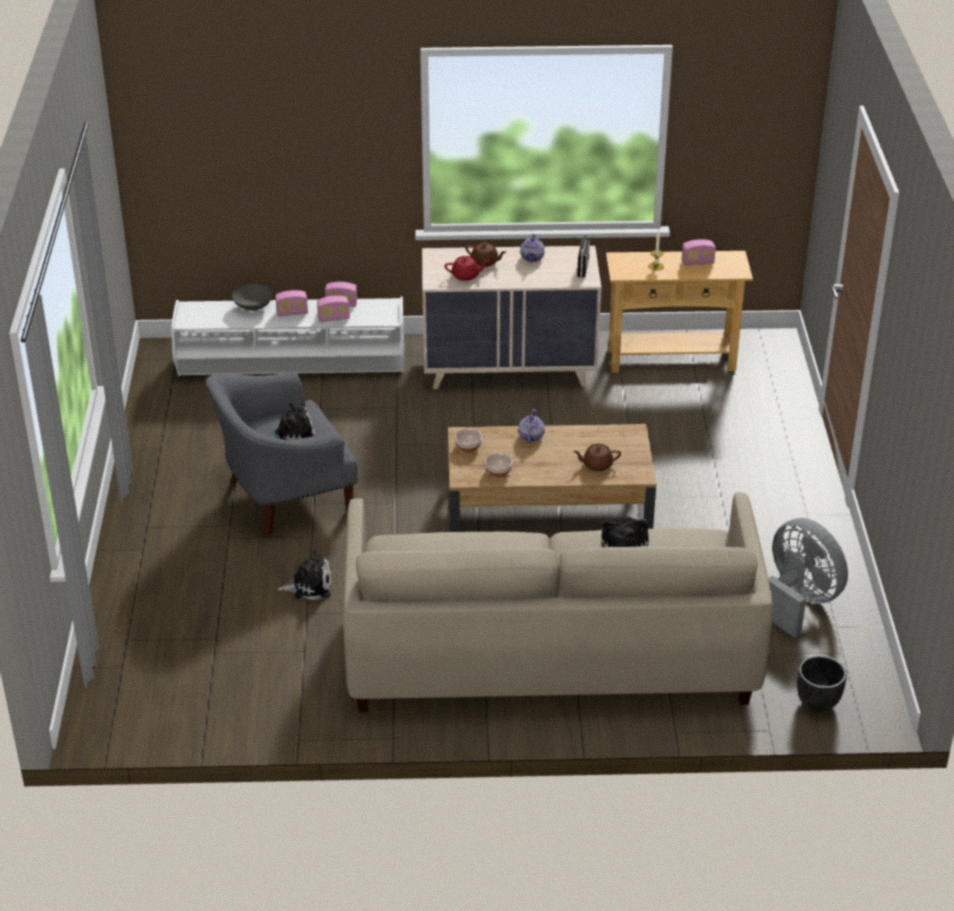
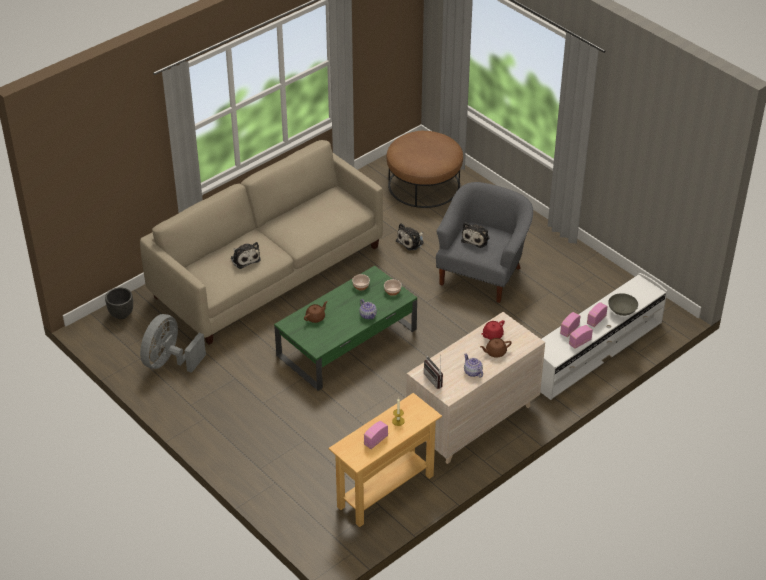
camera: 140 degrees right, 5 degrees up
(175, 658) = (424, 185): none -> brown ottoman
(547, 508) = (347, 342): brown coffee table -> green coffee table
(799, 601) = (169, 362): grey fan -> grey fan turned 105 degrees clockwise

